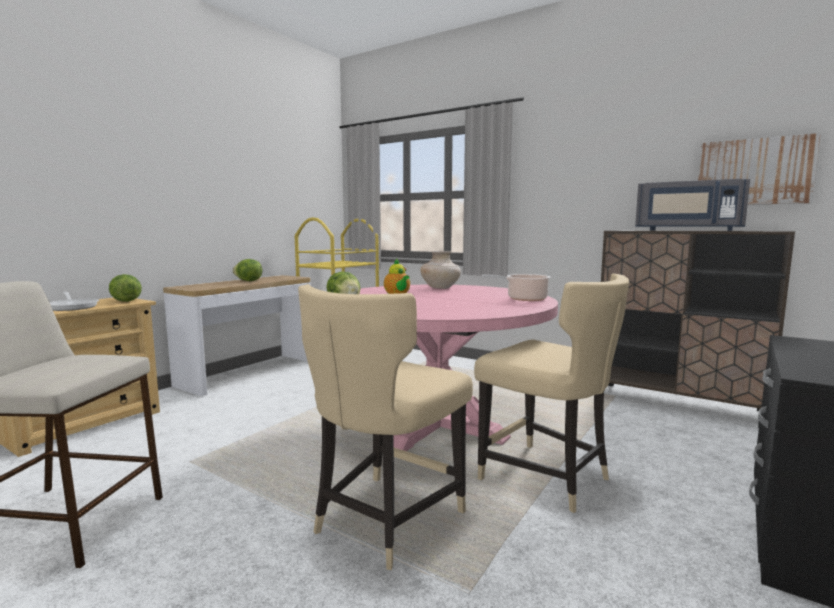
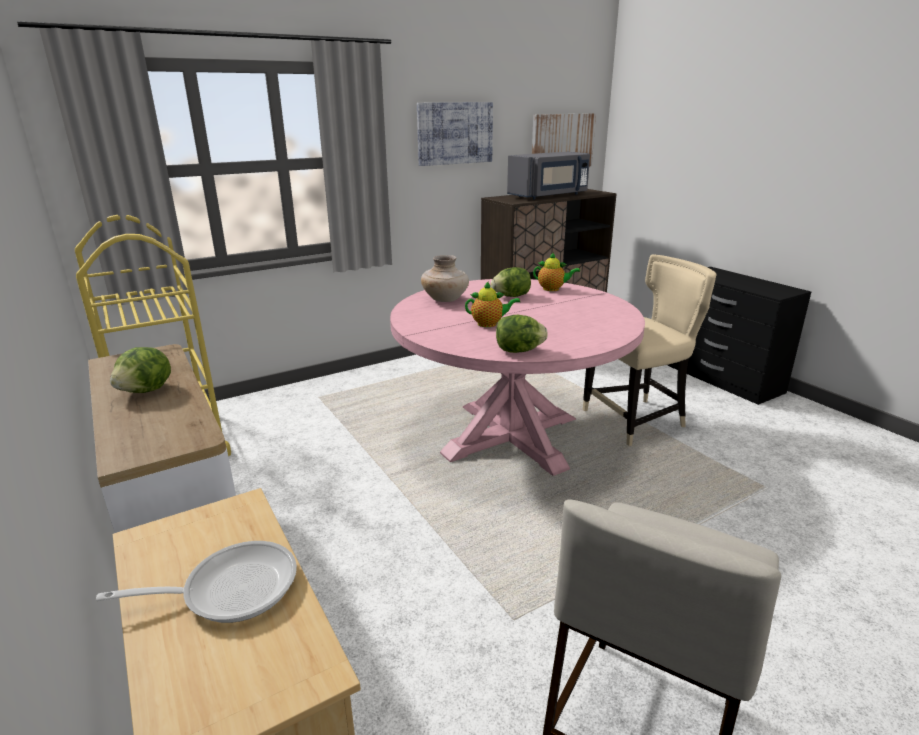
camera: 65 degrees left, 15 degrees up
(125, 301) = (217, 522): lettuce -> lettuce (511, 296)
(384, 521) = (680, 502): beige chair -> none
(524, 299) = (553, 289): cooking pot -> teapot
(592, 168) = (455, 133): none -> picture

